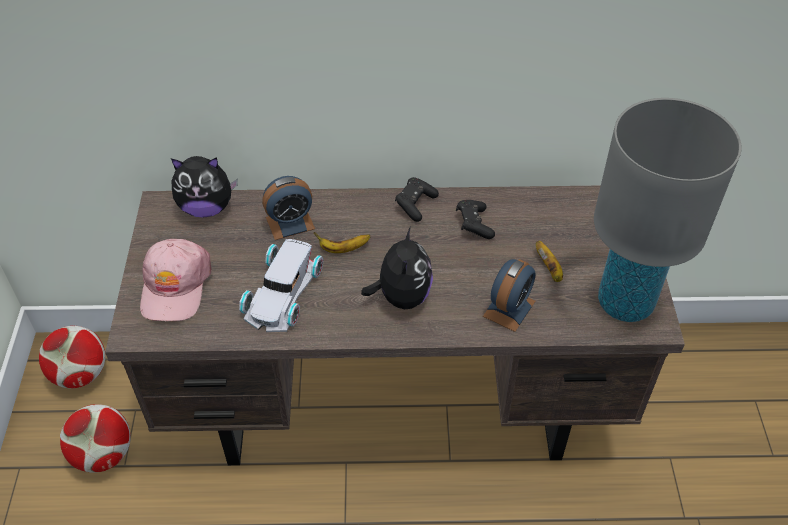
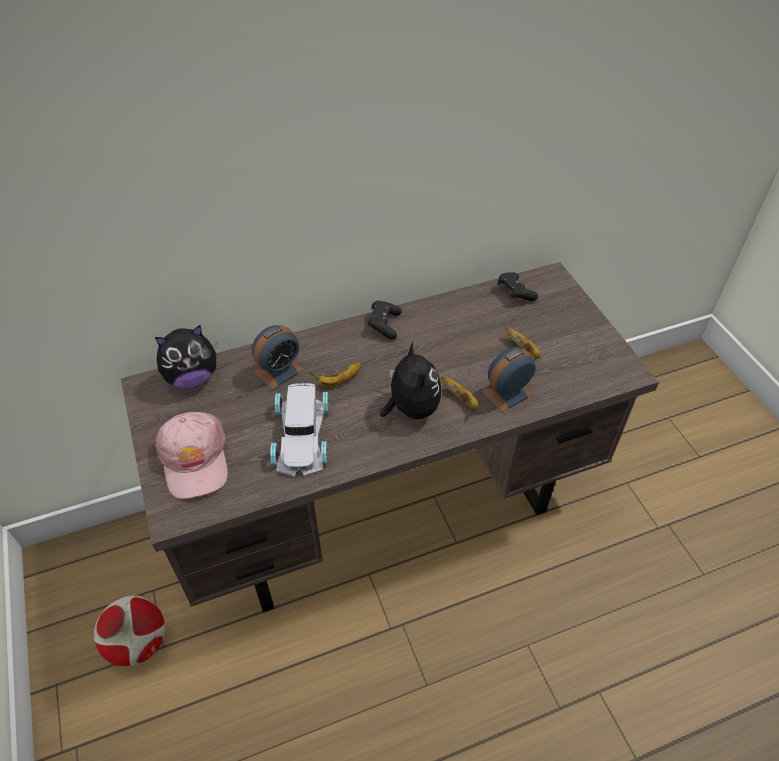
camera: 20 degrees left, 0 degrees up
(81, 374) = (85, 574): football -> none
(457, 302) = (461, 399): none -> banana
(474, 225) = (443, 329): black game controller -> black game controller (515, 293)
(509, 308) = (507, 392): alarm clock -> alarm clock turned 135 degrees counterclockwise
(624, 303) = (597, 361): grey table lamp -> none

